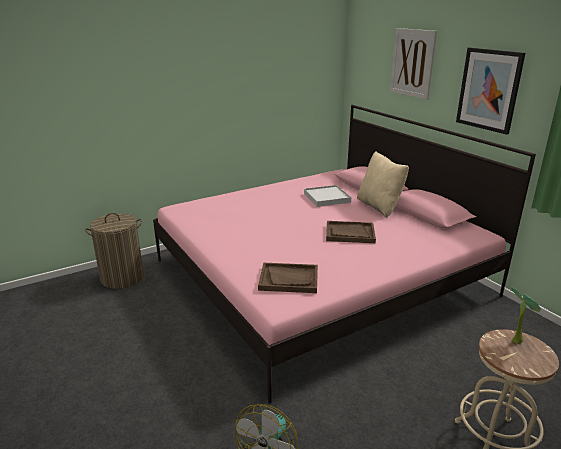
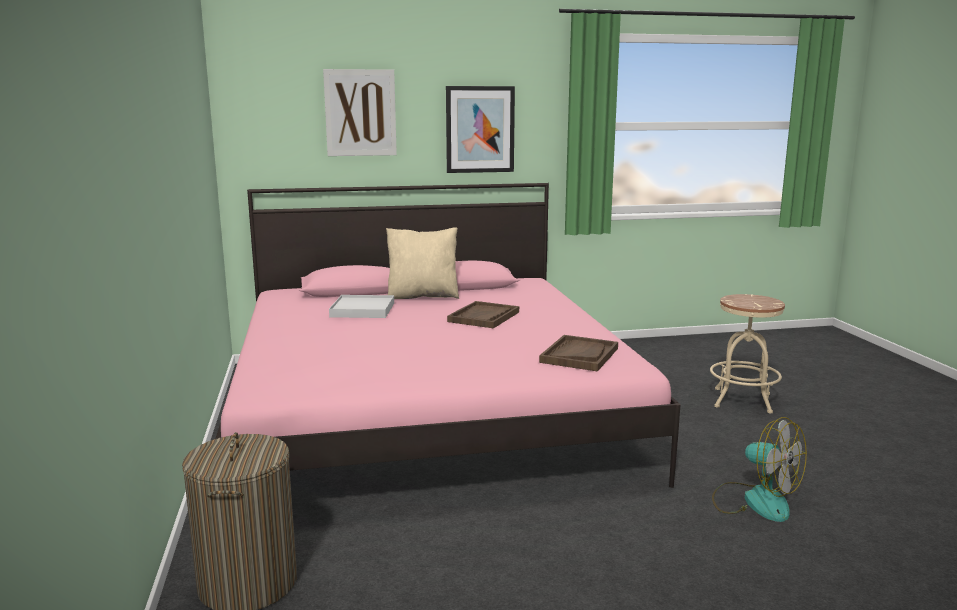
camera: 70 degrees left, 10 degrees down
(516, 340) = (736, 298): potted plant -> none

